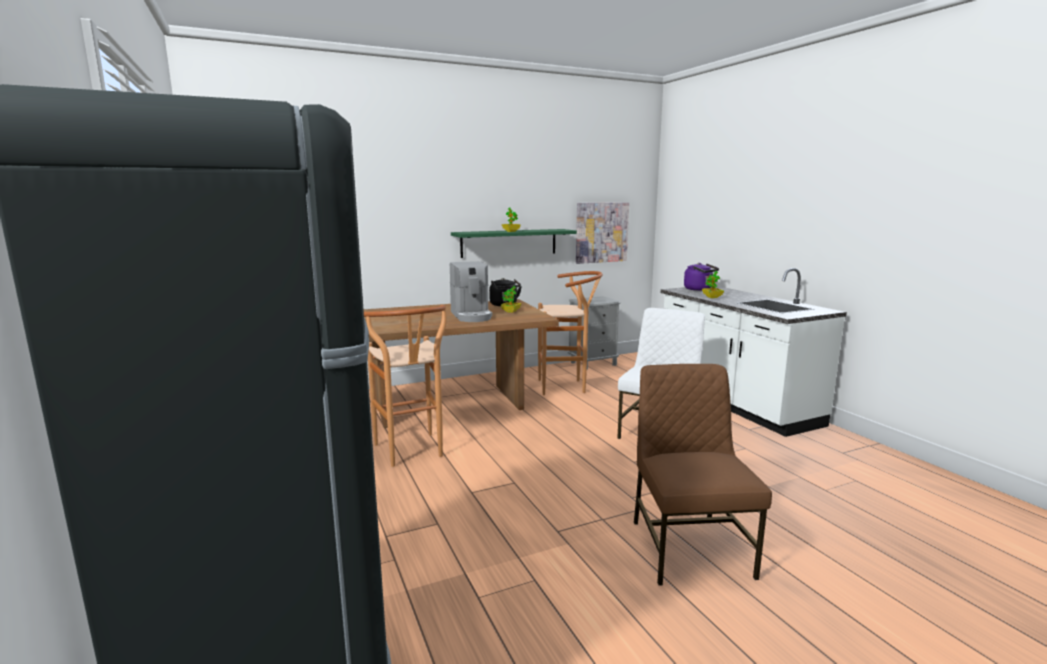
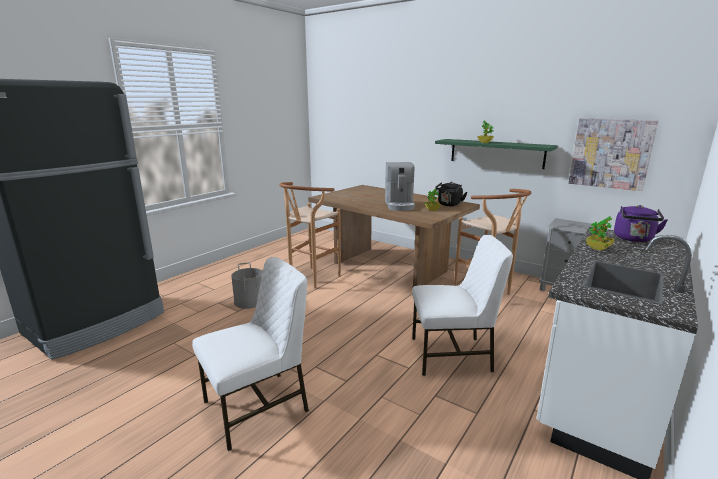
camera: 60 degrees right, 5 degrees up
(418, 508) = (250, 301): none -> grey bucket
(471, 316) = (399, 205): coffee machine -> coffee machine turned 45 degrees counterclockwise
(688, 547) = (258, 406): brown chair -> white chair

